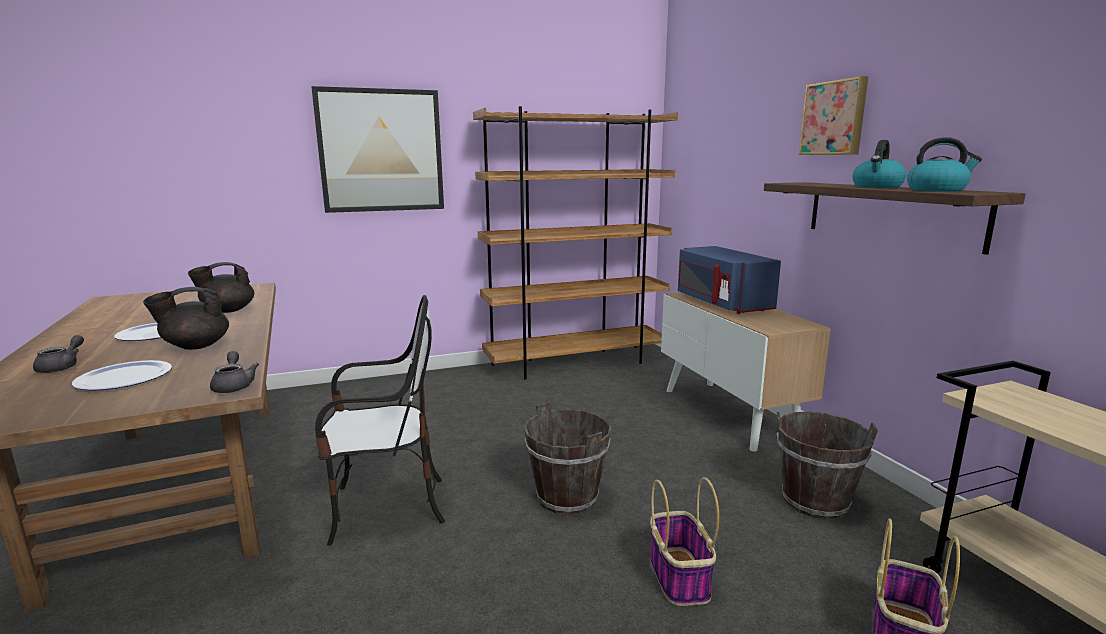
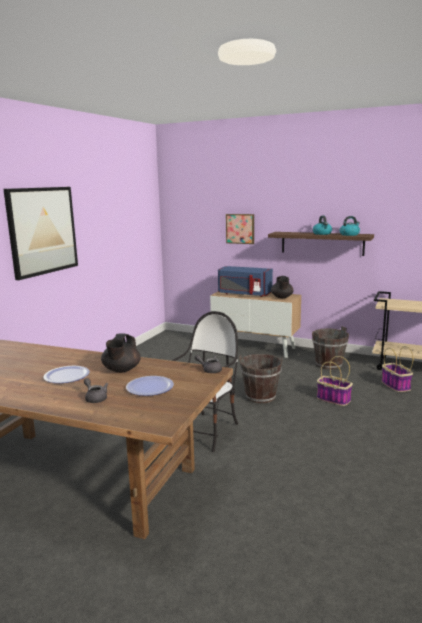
camera: 45 degrees left, 0 degrees up
(227, 310) = (53, 357): black teapot -> black teapot (282, 297)
(576, 363) = (149, 350): brown bookcase -> none
(834, 118) = (288, 203): picture -> picture (240, 228)

